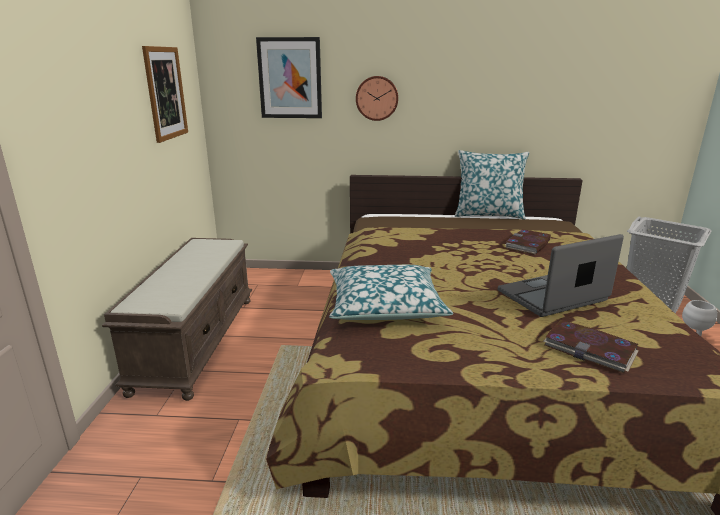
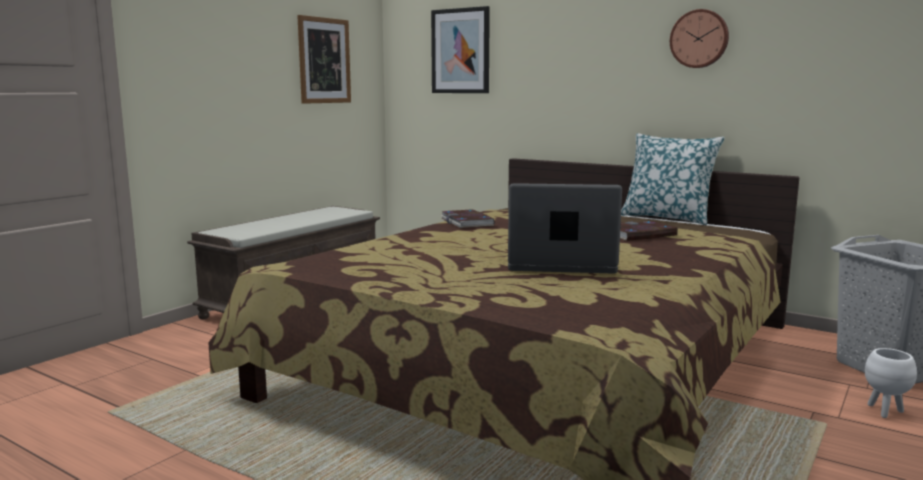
camera: 30 degrees right, 10 degrees down
(377, 98) = (544, 70): wall clock -> wall clock (699, 39)
(385, 306) = (383, 246): pillow -> none
(590, 349) = (506, 291): book -> book (467, 222)

